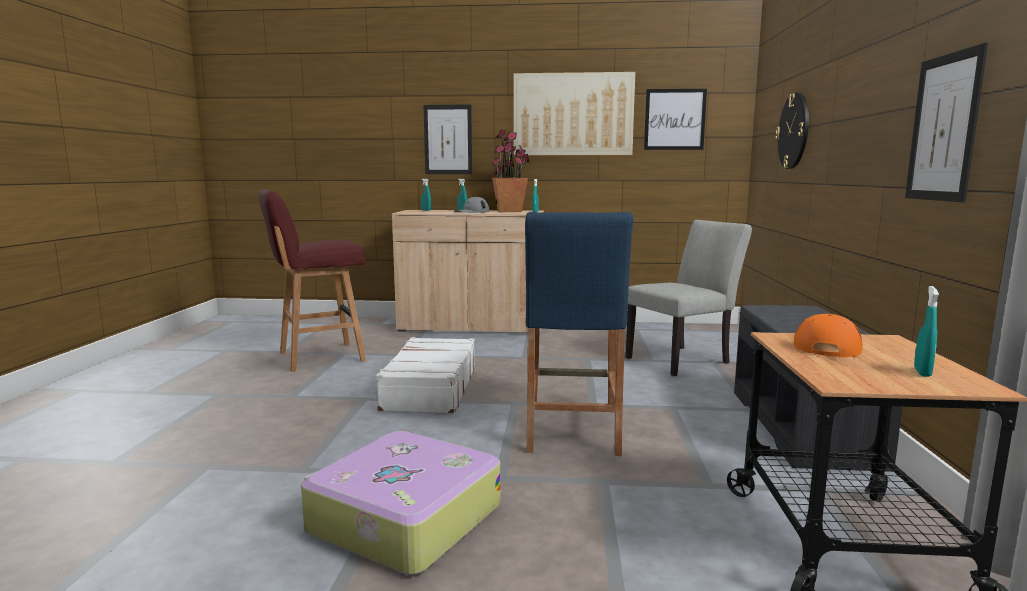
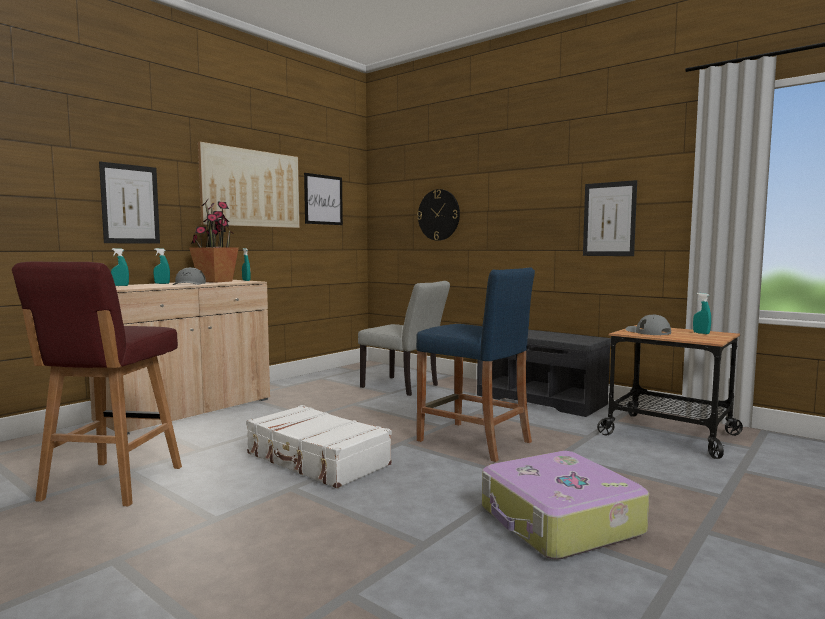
camera: 55 degrees left, 5 degrees down
(683, 359) = (404, 387): grey chair -> grey chair turned 120 degrees clockwise
(827, 345) = (647, 332): orange cap -> grey cap

